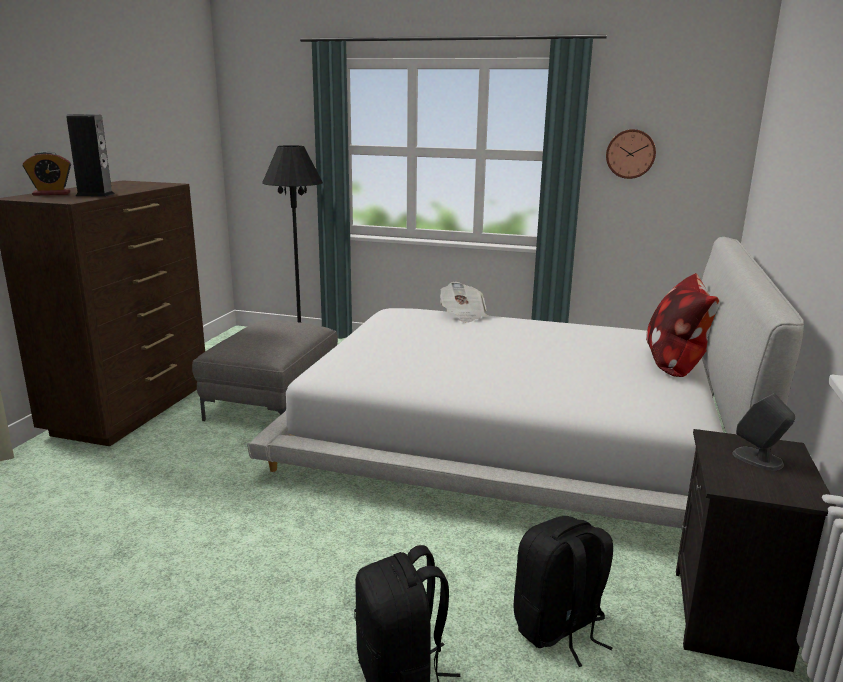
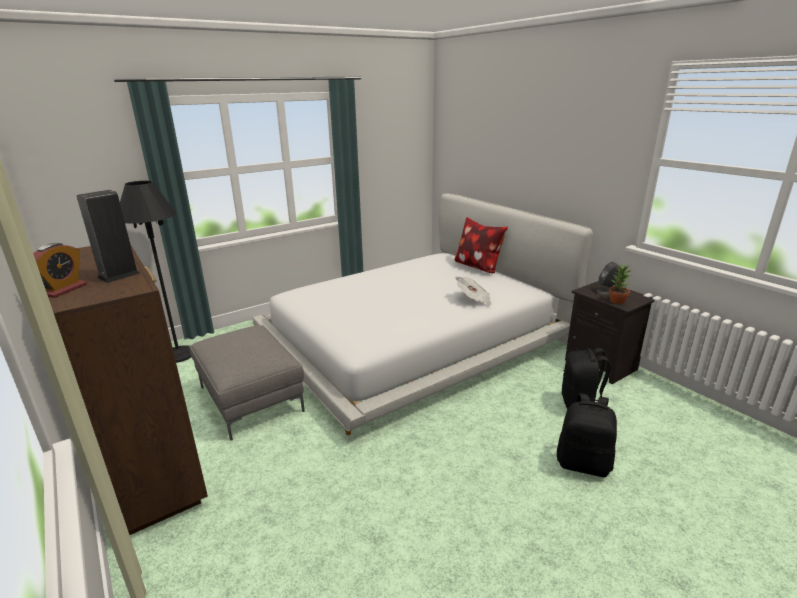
camera: 50 degrees left, 5 degrees up
(463, 315) = (340, 281): newspaper -> newspaper (473, 300)
(630, 154) = (377, 152): wall clock -> none
(733, 474) = (617, 301): none -> potted plant

